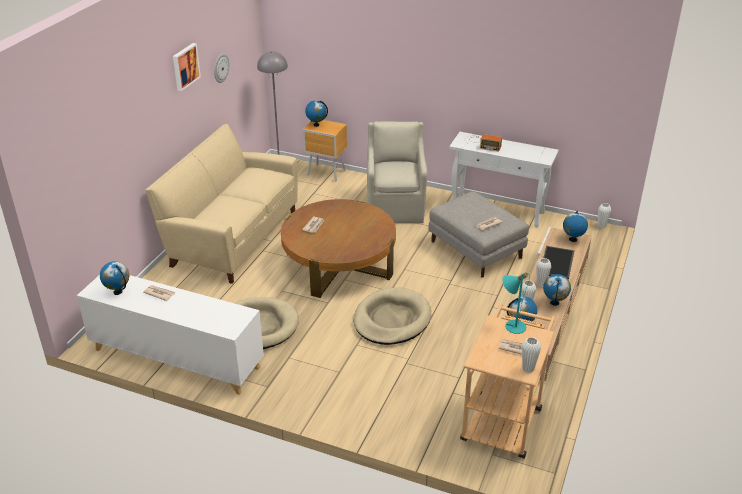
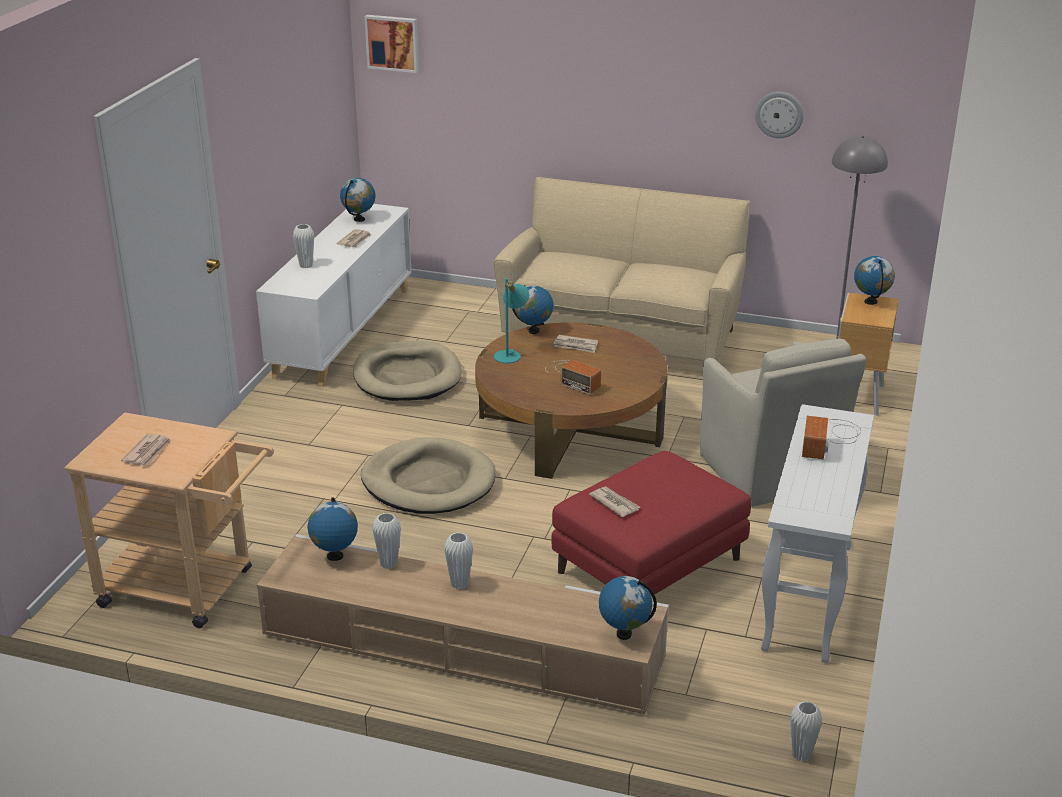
camera: 85 degrees right, 5 degrees down
(185, 66) = (684, 64): picture -> picture (393, 43)
(351, 229) = (572, 376): none -> radio
(396, 207) = (770, 474): beige armchair -> beige armchair turned 75 degrees clockwise
(475, 249) = (650, 565): grey ottoman -> red ottoman
(512, 325) = (204, 449): turquoise table lamp -> turquoise table lamp (510, 354)
(528, 369) = (99, 461): white vase -> white vase (306, 265)
(554, 303) = (401, 597): globe -> globe (533, 331)
(557, 263) = (533, 608): tray -> none

